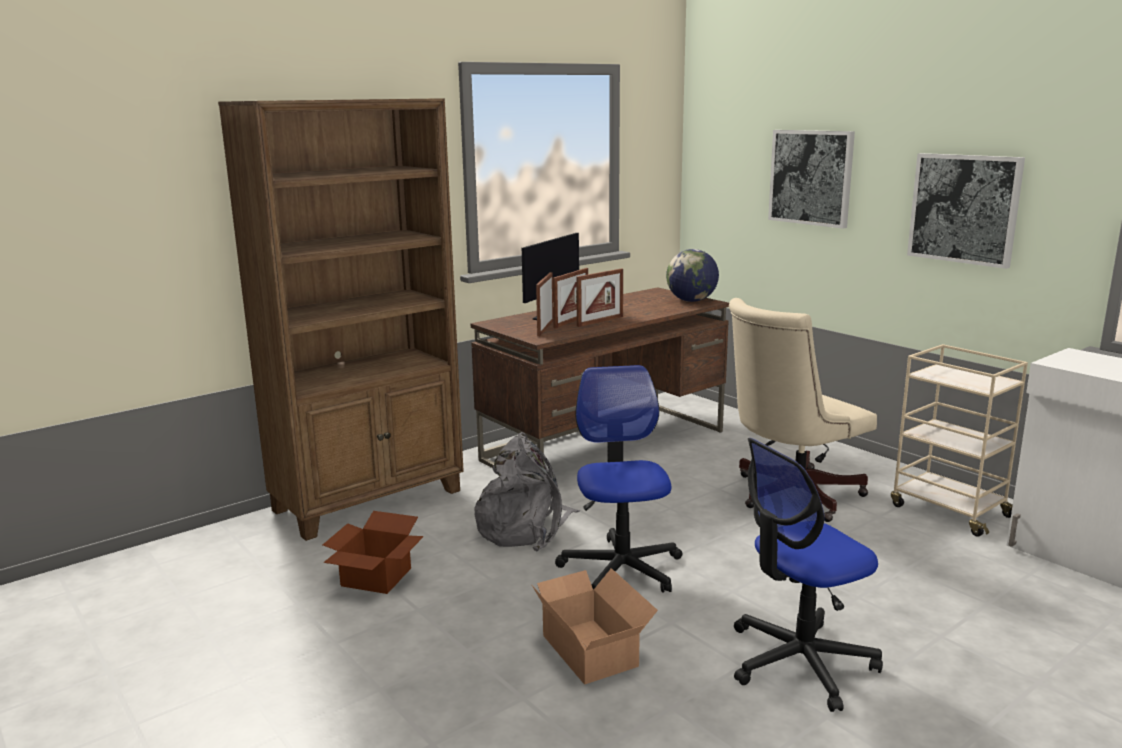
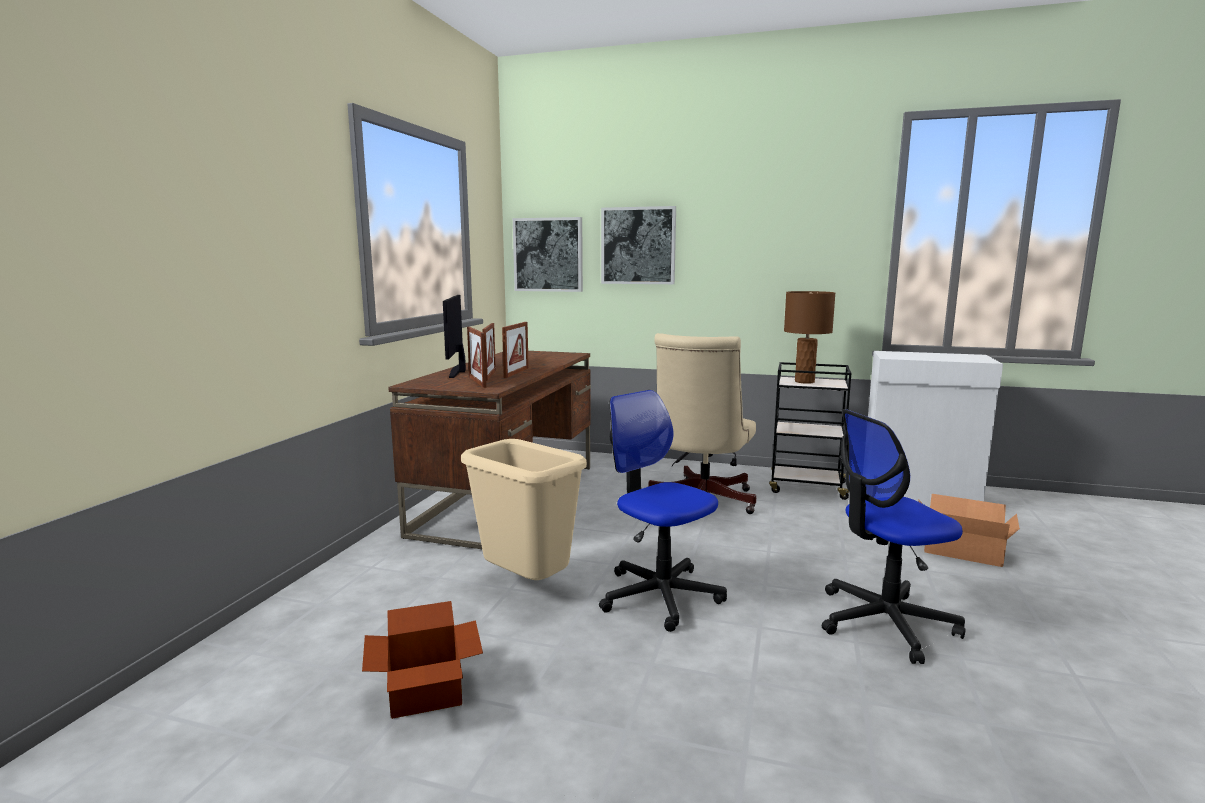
camera: 35 degrees left, 5 degrees down
(370, 500) = (317, 609): brown bookcase -> none
(525, 527) = (527, 586): grey backpack -> beige trash can
(592, 648) = (733, 676): cardboard box -> cardboard box (960, 549)
(691, 301) = (559, 354): globe -> none
(800, 662) = (884, 622): office chair -> office chair turned 45 degrees clockwise
(948, 510) = (806, 487): beige cart -> black cart
(953, 375) = (804, 381): none -> brown table lamp
(964, 208) = (773, 260): picture -> picture (548, 254)

